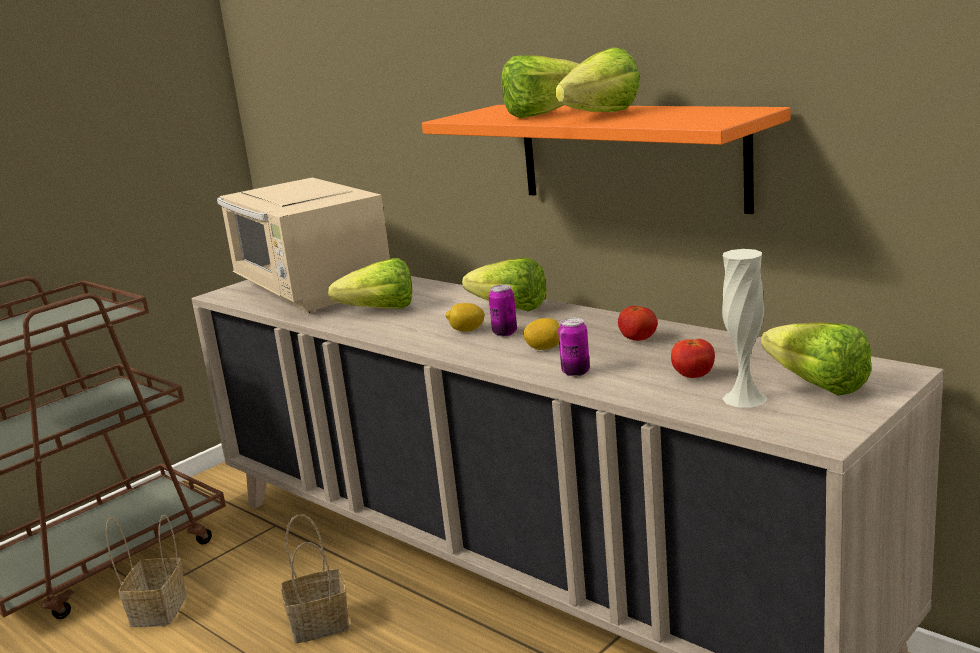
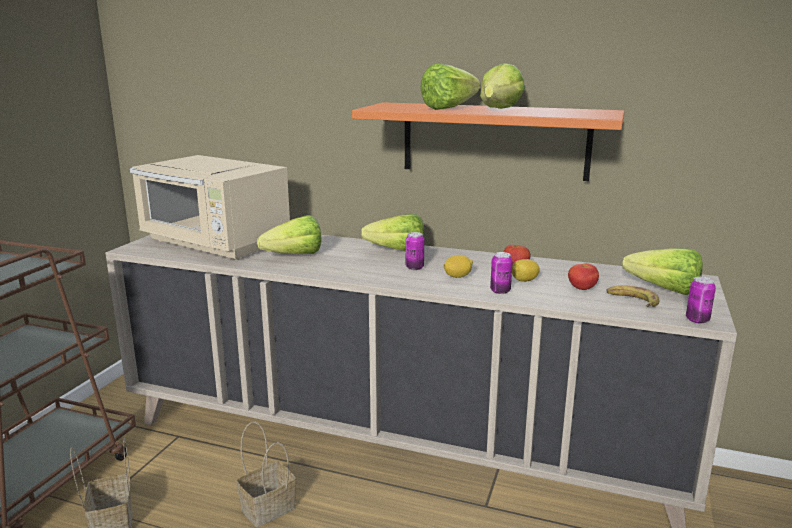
camera: 25 degrees left, 0 degrees up
(466, 330) = (383, 267): lemon -> lemon (524, 280)
(744, 398) = (631, 300): white vase -> banana
(806, 435) = (697, 320): none -> can

